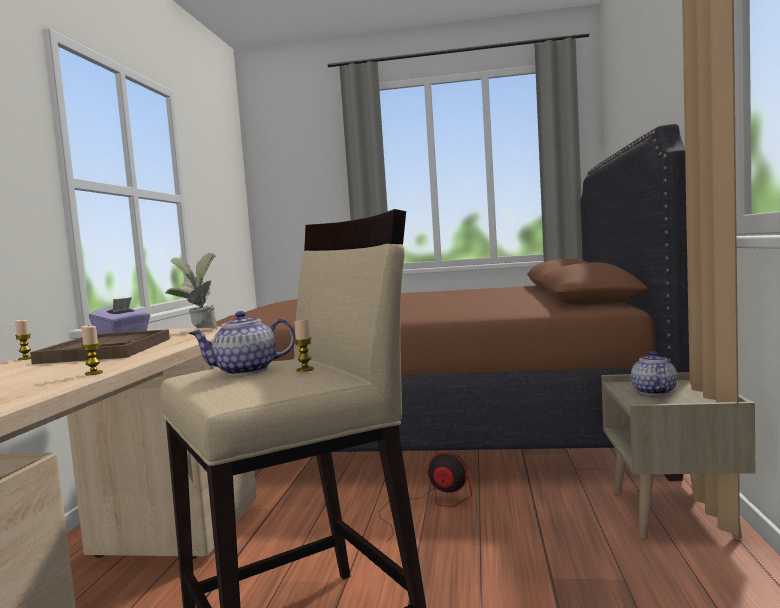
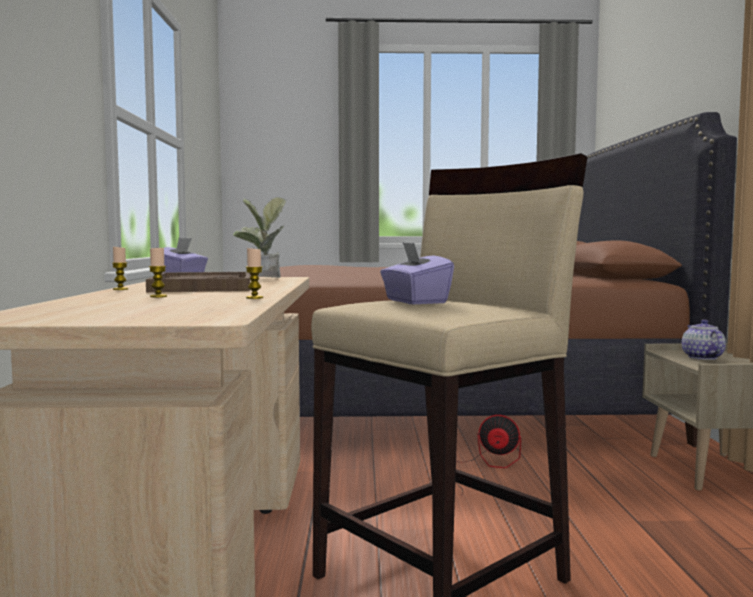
camera: 10 degrees left, 0 degrees up
(245, 371) = (415, 301): teapot -> purple tissue box
(305, 370) = (477, 302): candle -> candle (158, 296)

